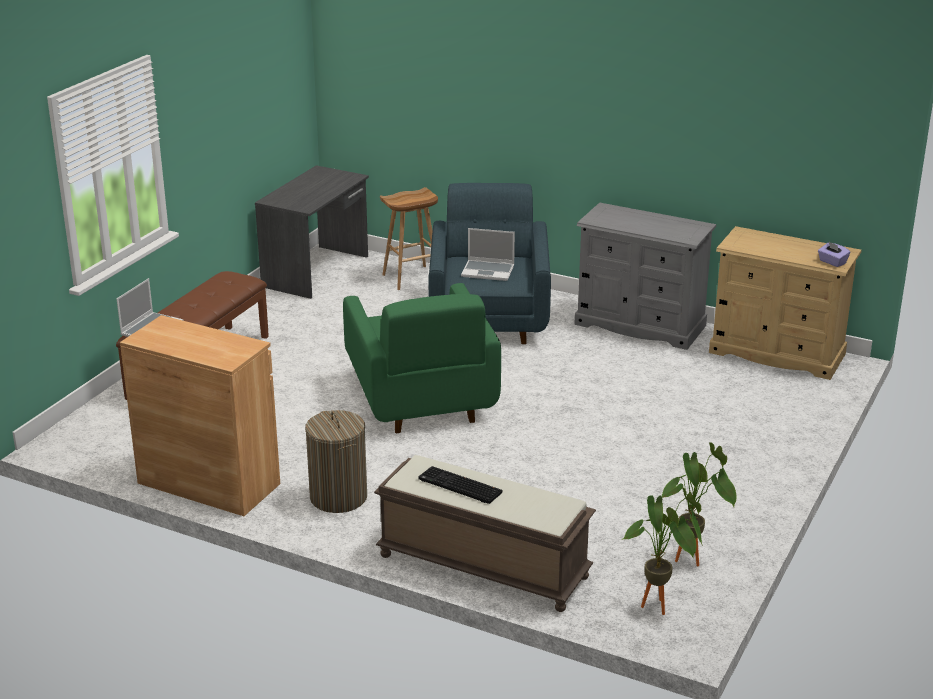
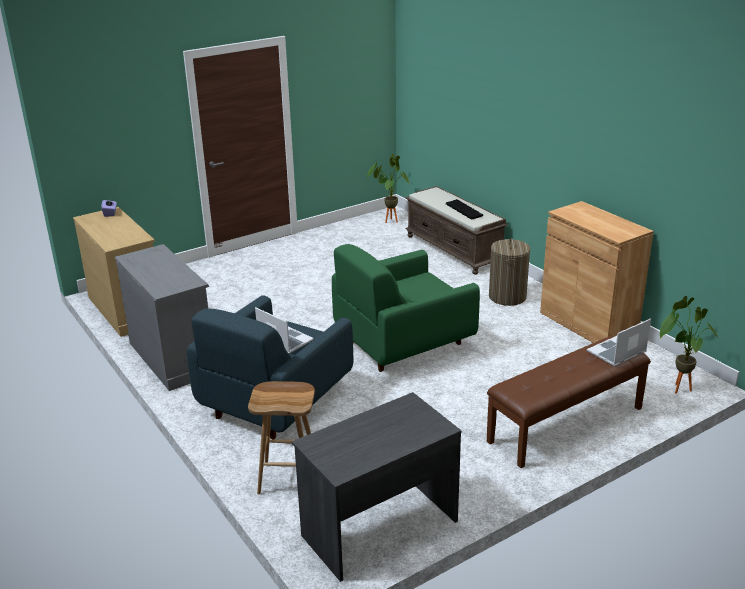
camera: 150 degrees left, 0 degrees up
(421, 399) = (403, 343): green armchair -> green armchair turned 135 degrees counterclockwise
(695, 560) = (350, 230): potted plant -> potted plant (676, 388)

